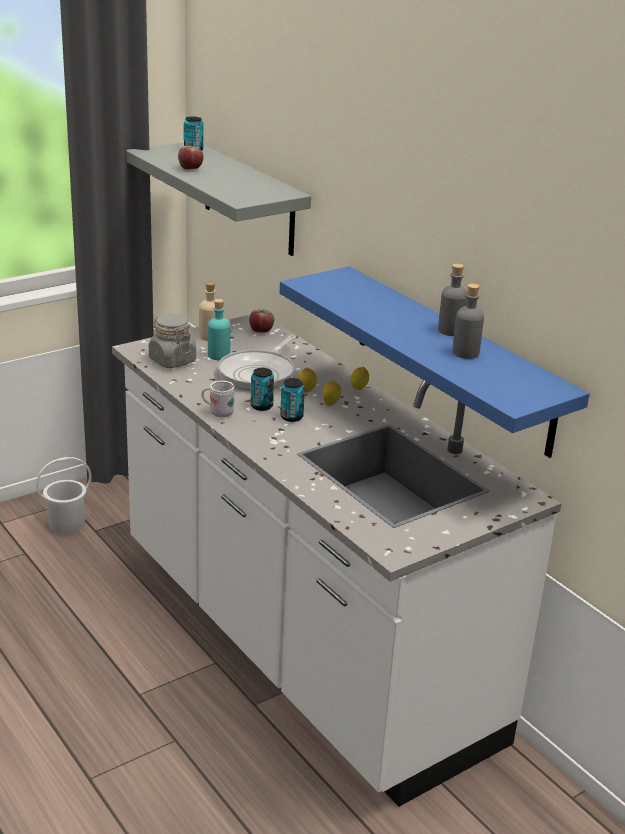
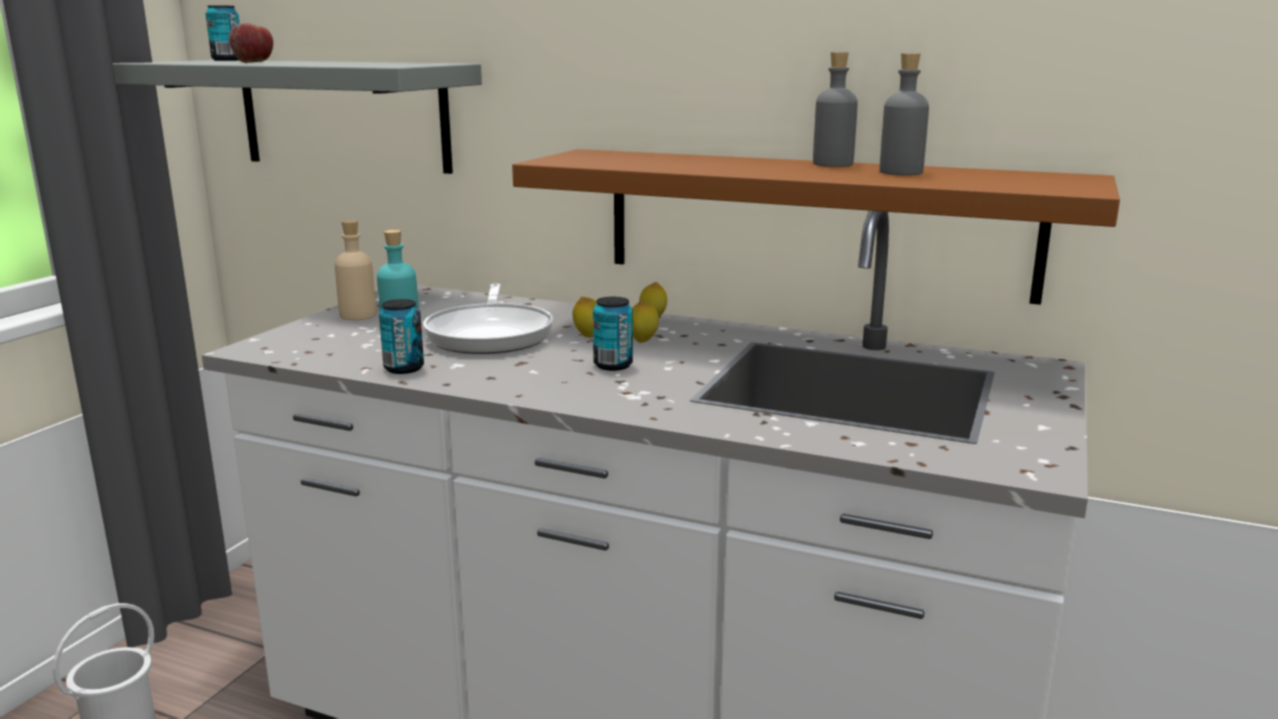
camera: 30 degrees left, 10 degrees down
(172, 360) = (332, 349): grey jar -> none
(218, 412) = (495, 386): white mug -> none
(261, 331) = (428, 297): apple -> none
(261, 406) = (550, 364): can -> can (404, 368)
(452, 359) = (814, 222): blue shelf -> brown shelf

